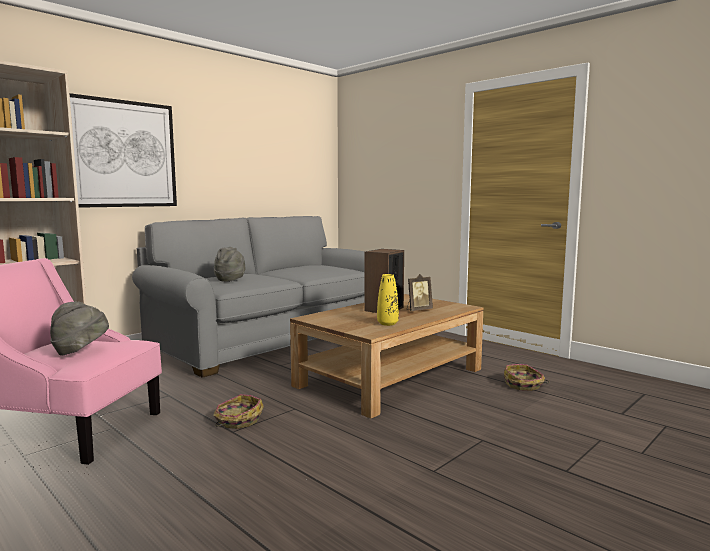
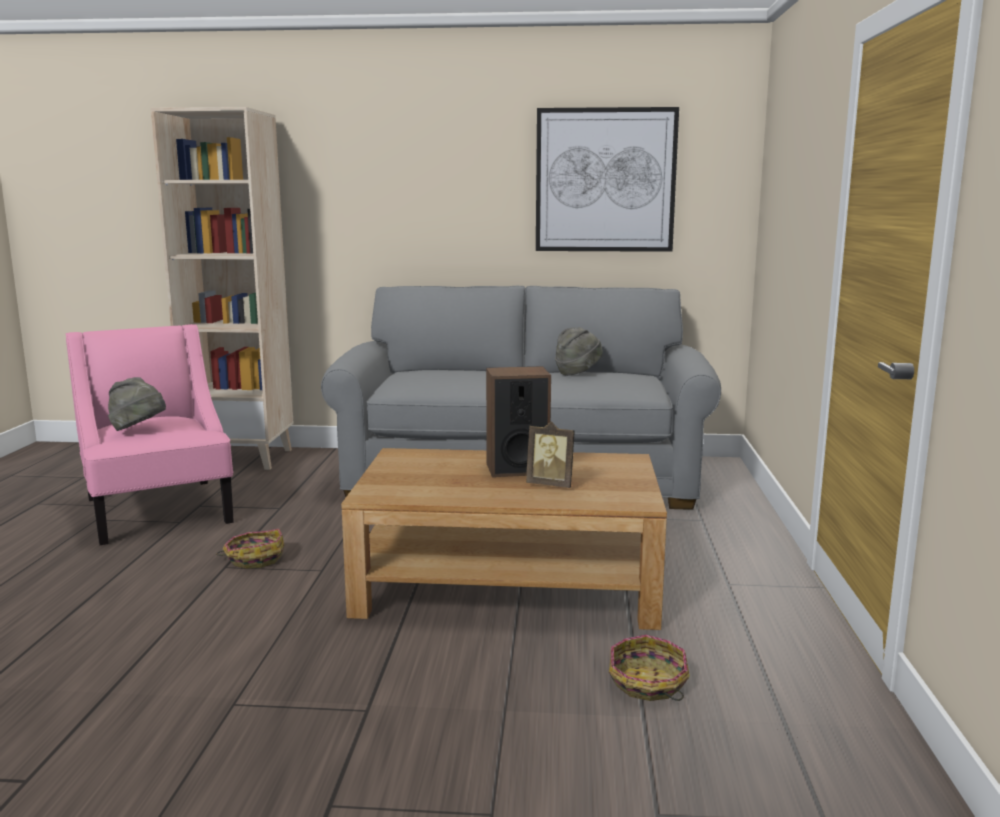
camera: 50 degrees right, 5 degrees up
(123, 154) = (365, 195): picture -> picture (605, 180)
(230, 279) = (433, 377): grey hat -> grey hat (578, 373)
(387, 323) = (436, 490): yellow vase -> none

